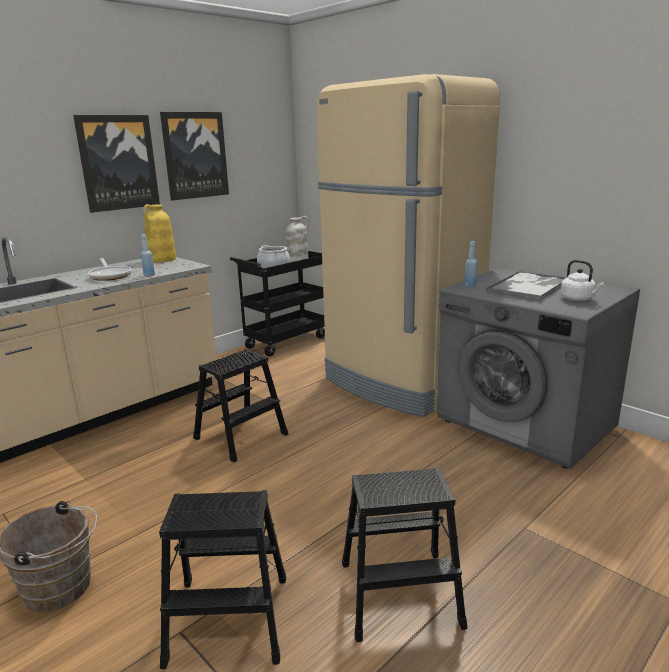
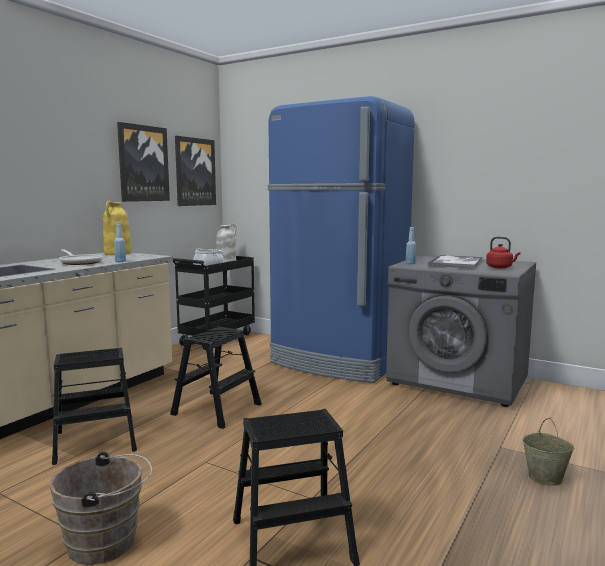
camera: 15 degrees left, 10 degrees down
(118, 163) = (79, 163): picture -> picture (195, 172)
(399, 592) = (429, 501): black step ladder -> black step ladder (95, 440)
(400, 383) = (338, 362): beige fridge -> blue fridge
(557, 582) = (546, 478): none -> beige bucket
(578, 299) = (500, 267): white kettle -> red kettle

